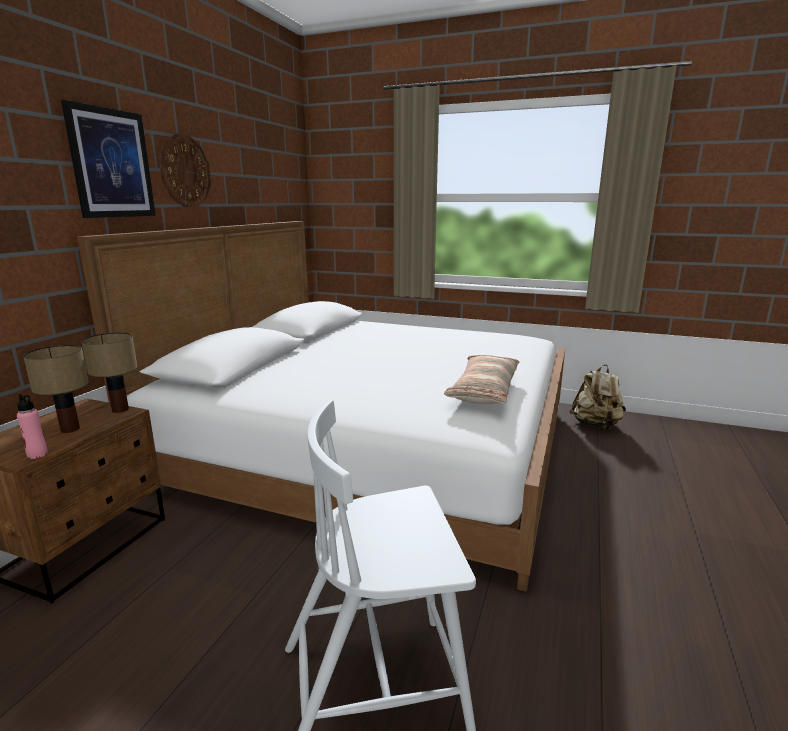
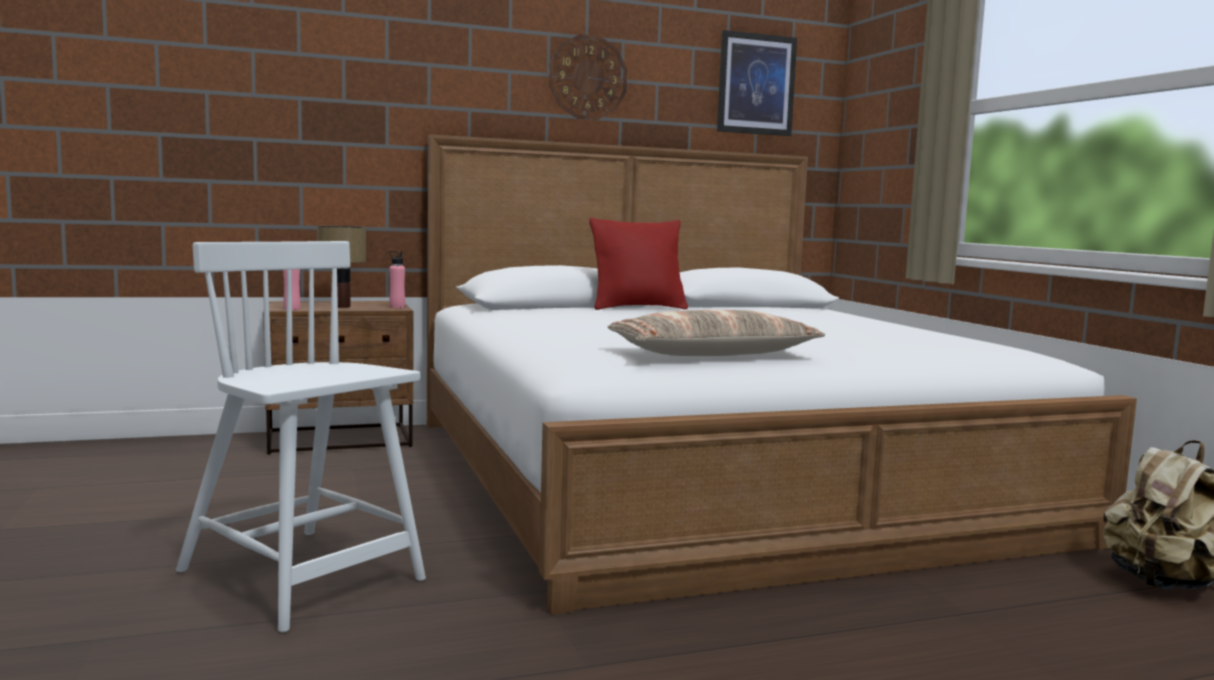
camera: 50 degrees right, 10 degrees down
(111, 164) = (485, 66): picture -> picture (756, 84)
(119, 410) = (397, 307): table lamp -> pink bottle
(296, 353) = (637, 308): none -> red pillow

